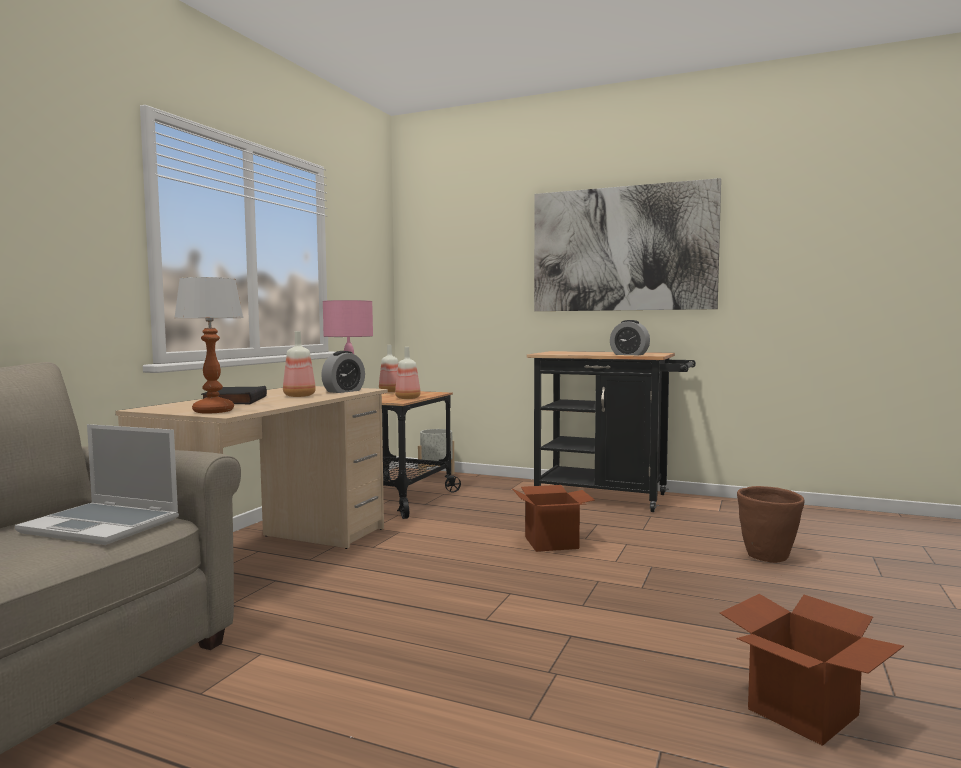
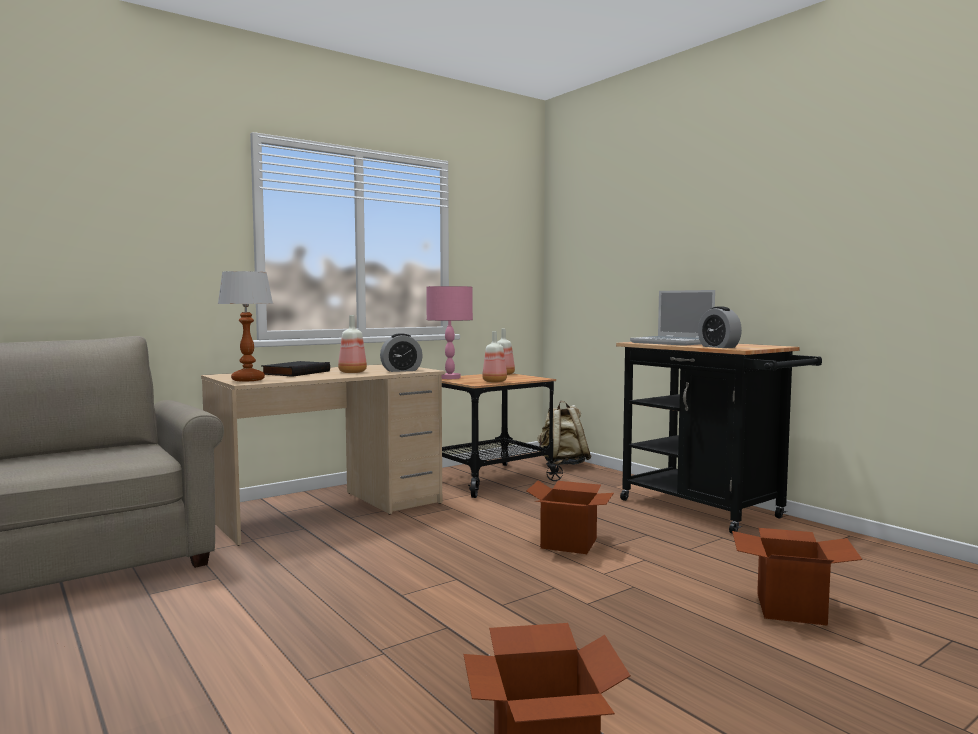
camera: 30 degrees right, 0 degrees up
(103, 525) = (121, 457): laptop -> laptop (673, 343)
(437, 477) = (562, 464): grey planter -> beige backpack
(622, 249) = (748, 223): picture -> none
(768, 558) = (791, 609): brown planter -> cardboard box

